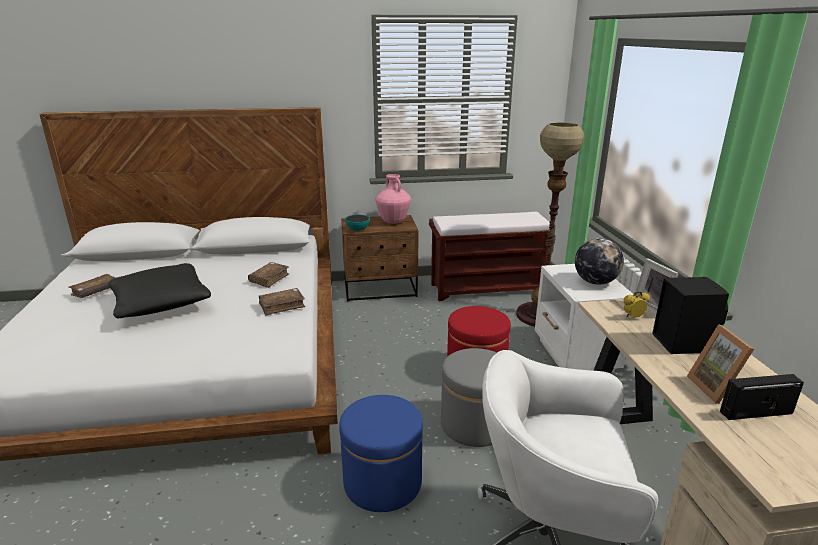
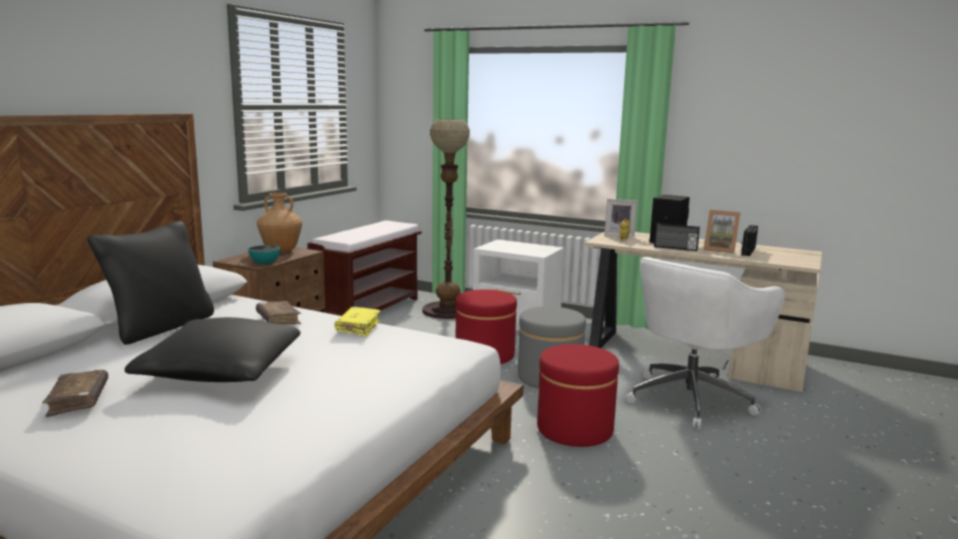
camera: 55 degrees left, 10 degrees down
(225, 259) = (160, 327): none -> black pillow
(282, 306) = (358, 327): brown book -> yellow book
(382, 482) = (574, 429): blue ottoman -> red ottoman
(393, 222) = (281, 251): pink vase -> brown vase
(595, 282) = (527, 247): globe -> none
(657, 356) = (675, 248): none -> radio

